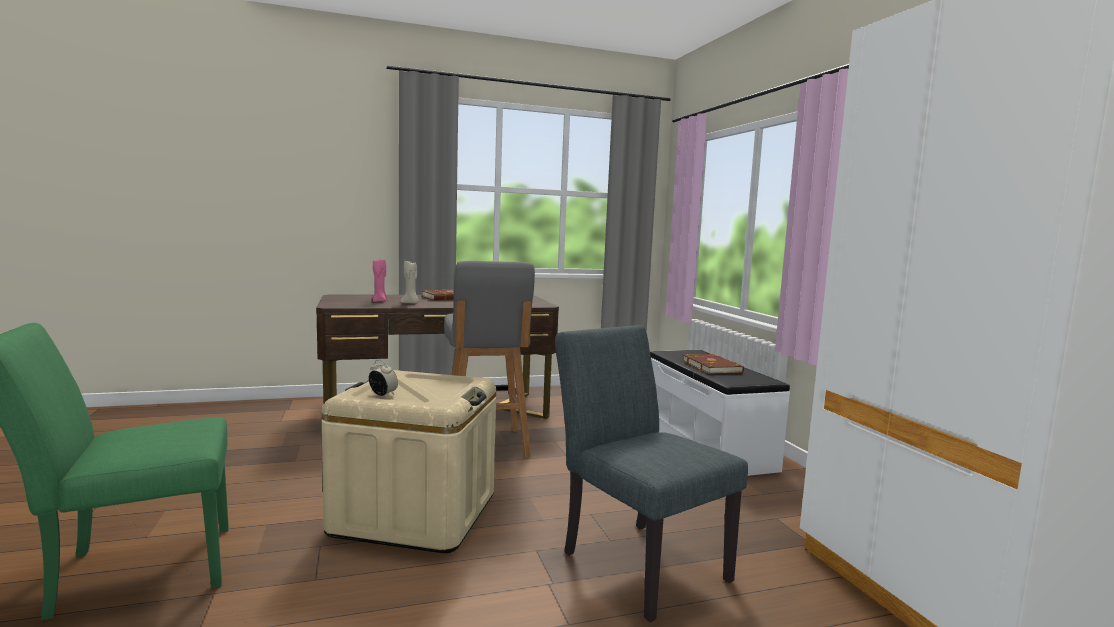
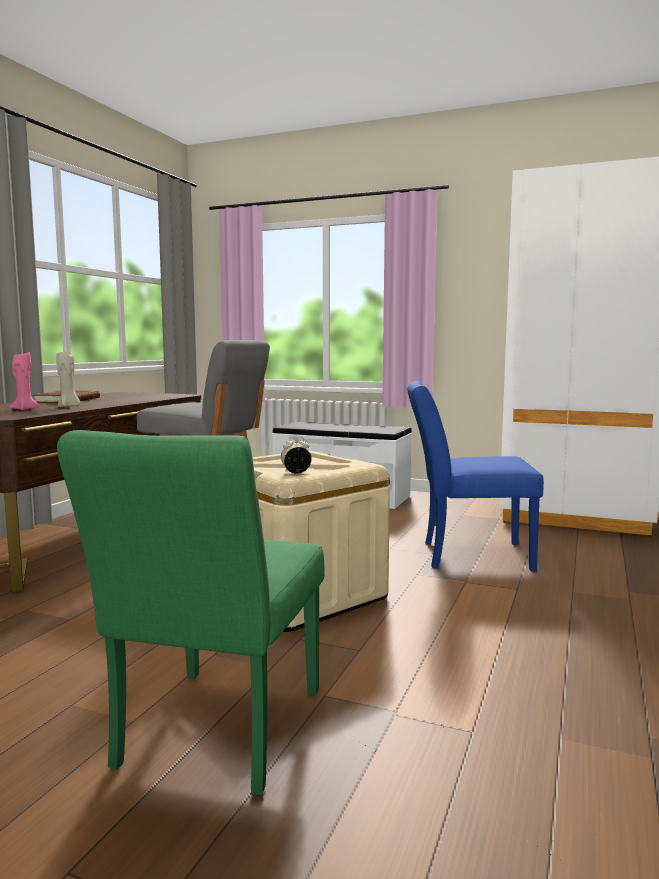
camera: 50 degrees left, 0 degrees up
(636, 560) = (466, 555): grey chair -> blue chair
(712, 367) = (346, 427): brown book -> none

